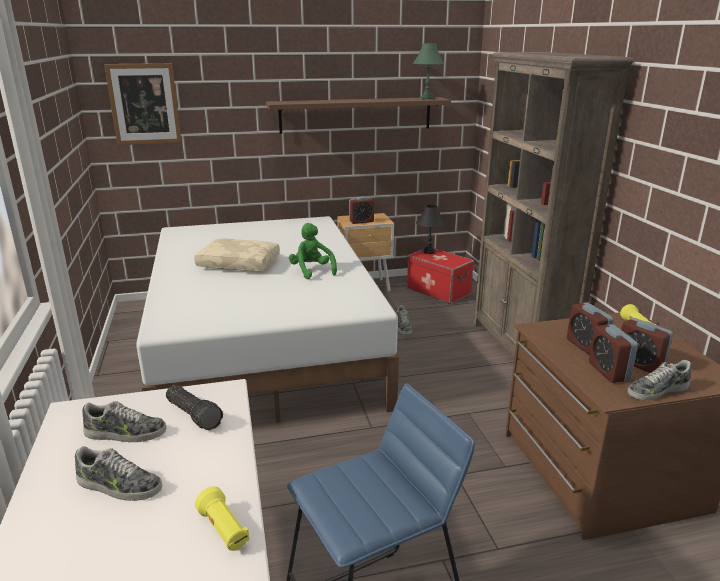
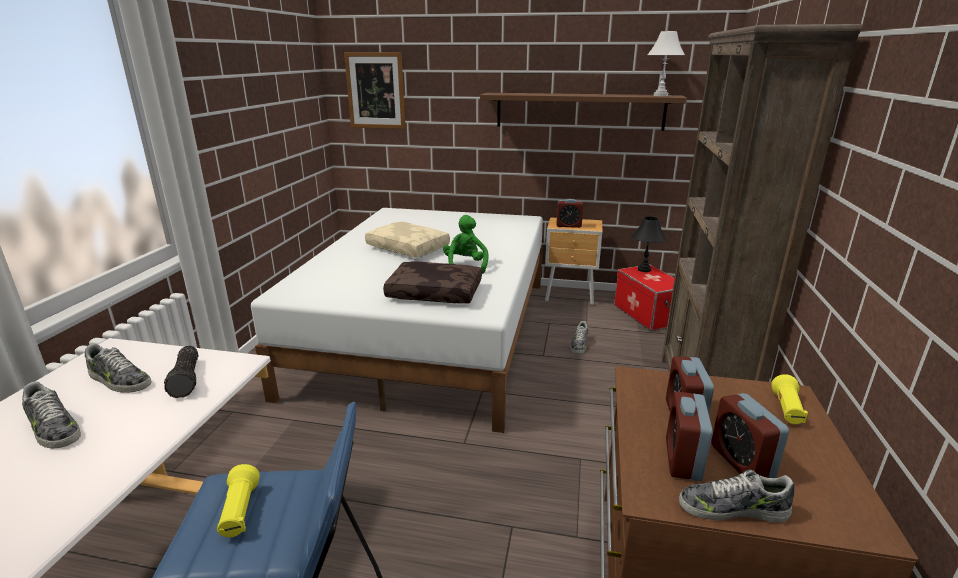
camera: 25 degrees right, 0 degrees up
(224, 530) = (63, 505): yellow flashlight -> yellow flashlight (240, 512)
(311, 298) = (436, 292): none -> brown pillow
(426, 98) = (660, 95): green table lamp -> white table lamp

